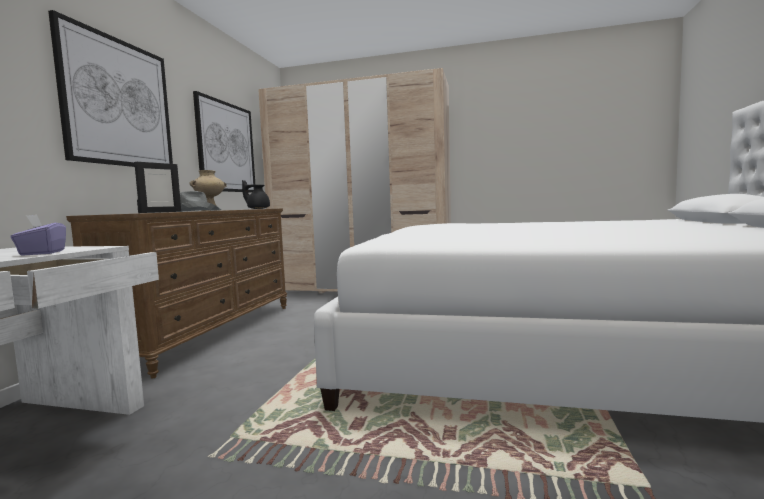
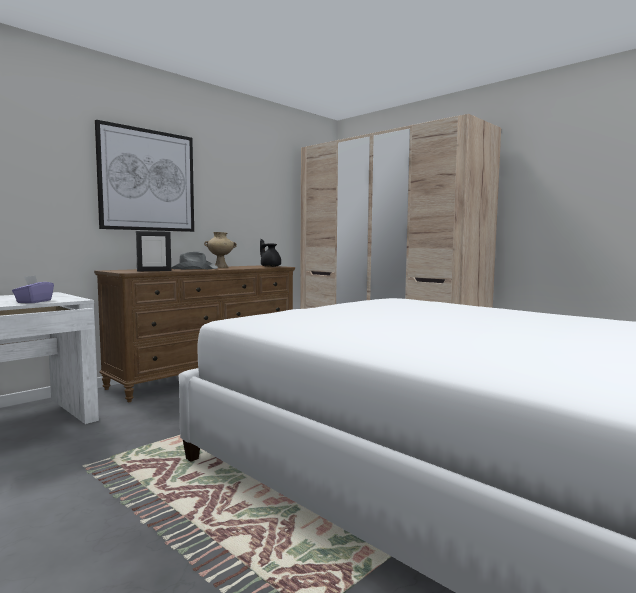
camera: 30 degrees right, 0 degrees up
(226, 147) = (257, 207): picture -> none

